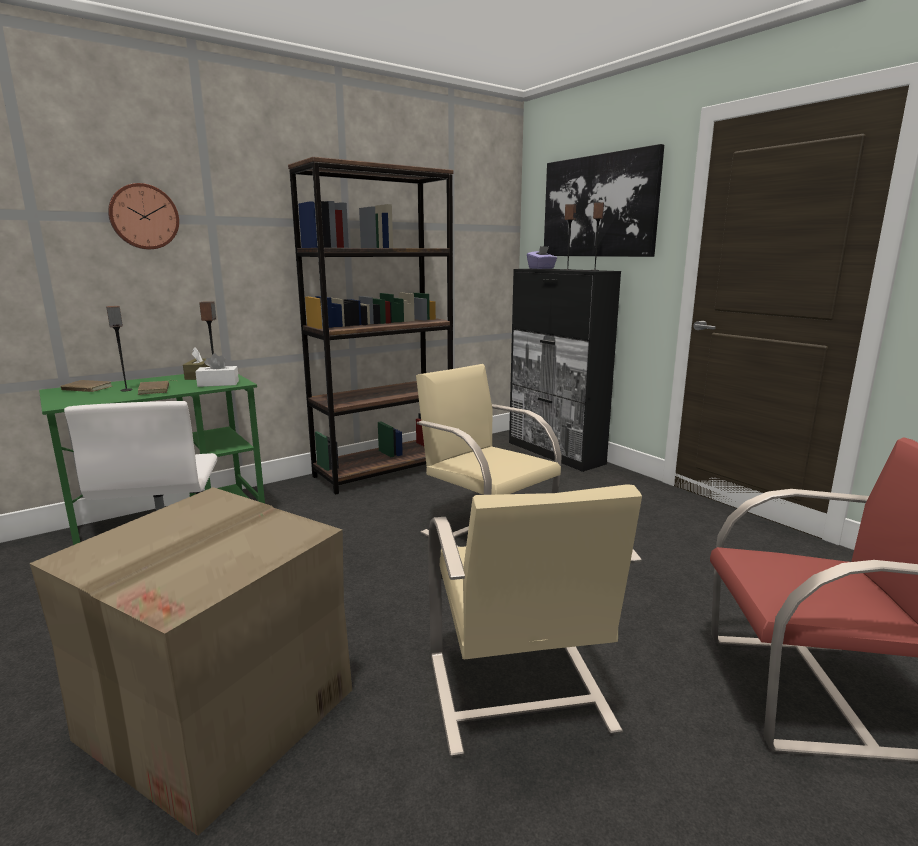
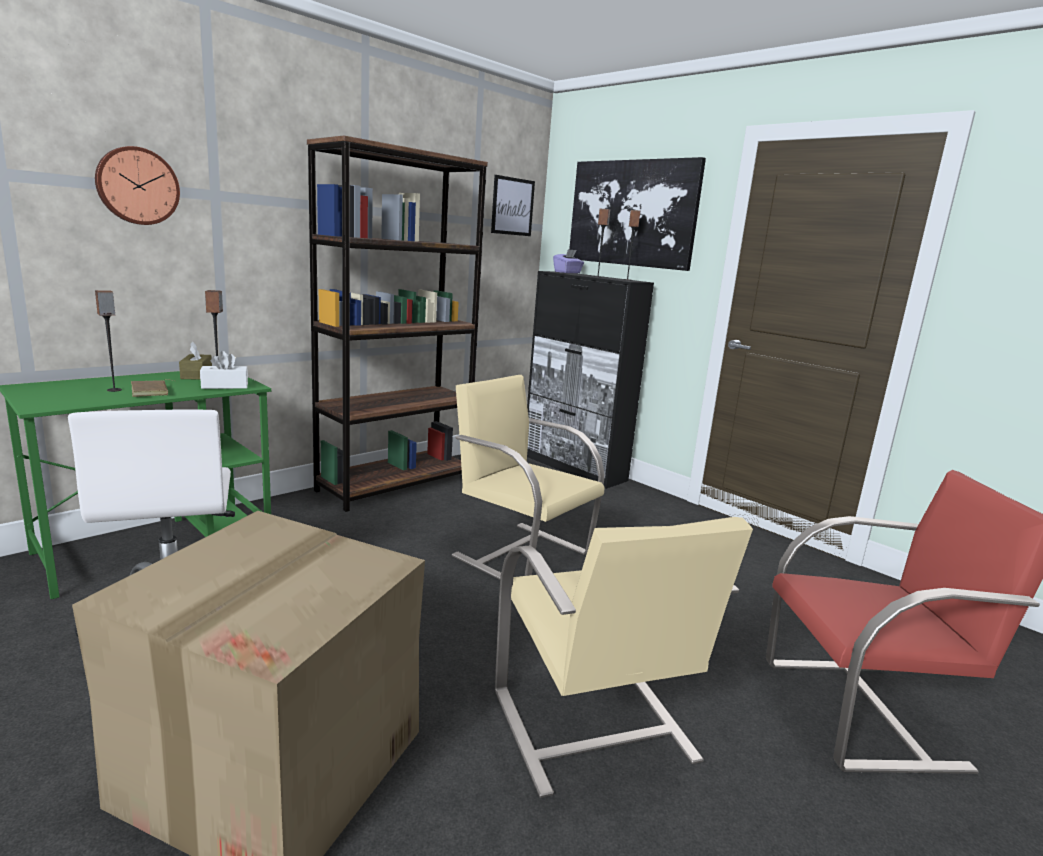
camera: 10 degrees left, 0 degrees up
(85, 389) = (60, 387): brown book -> none
(488, 211) = (512, 206): none -> picture

